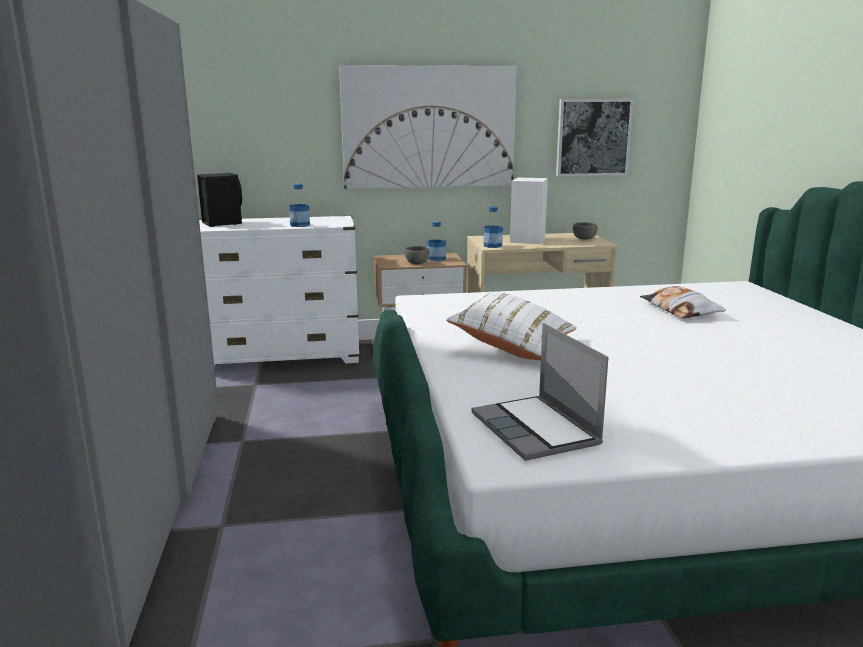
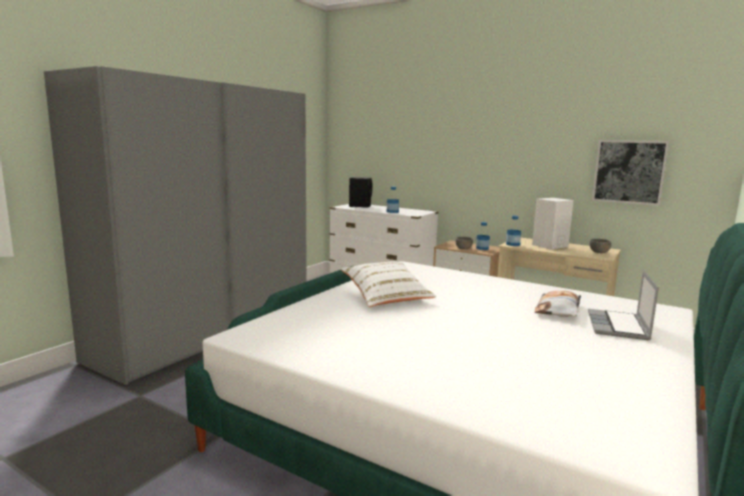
camera: 40 degrees right, 5 degrees down
(429, 127) = (495, 157): picture -> none
(537, 430) = (286, 332): laptop -> laptop (618, 326)

